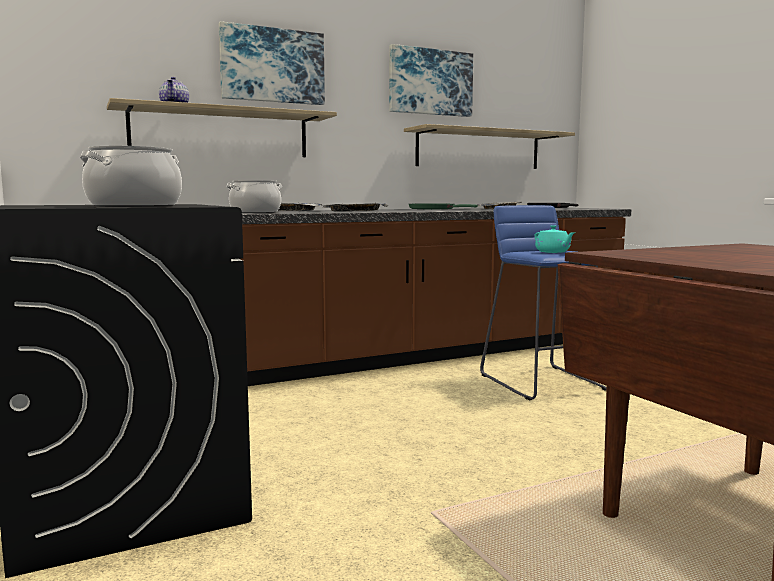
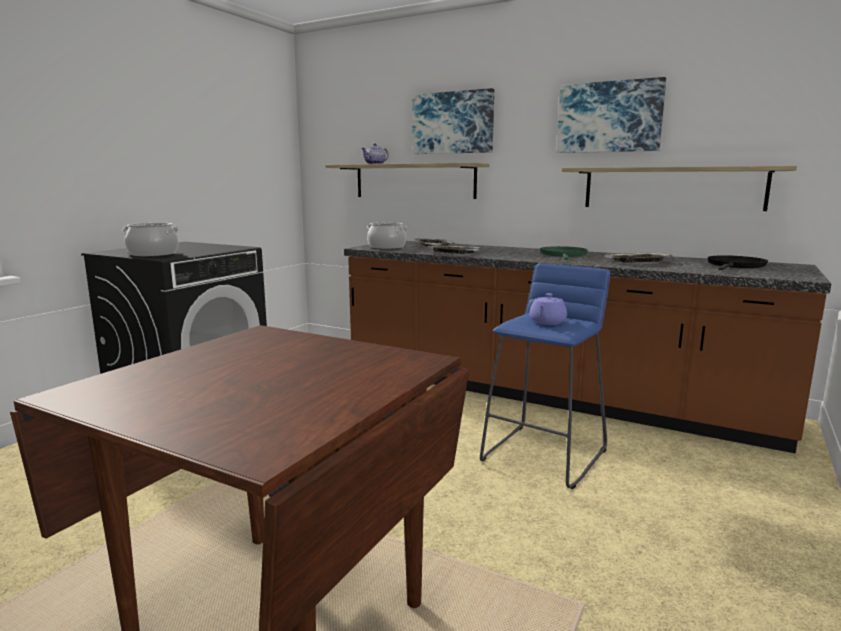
camera: 55 degrees right, 5 degrees up
(553, 252) = (547, 322): turquoise teapot -> purple teapot

